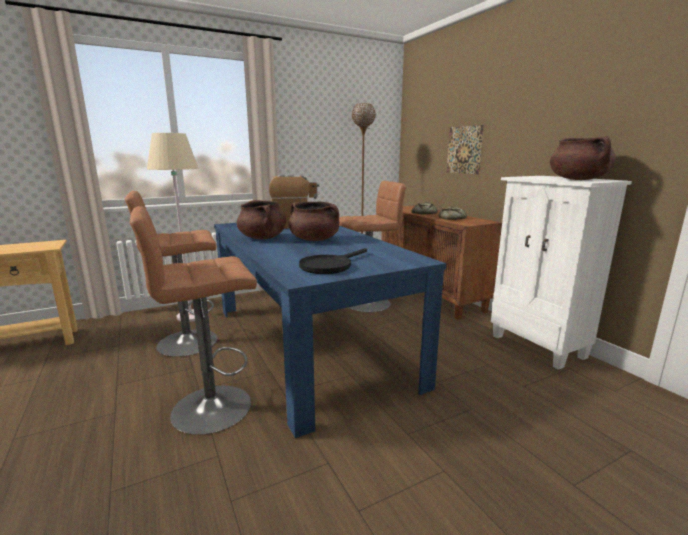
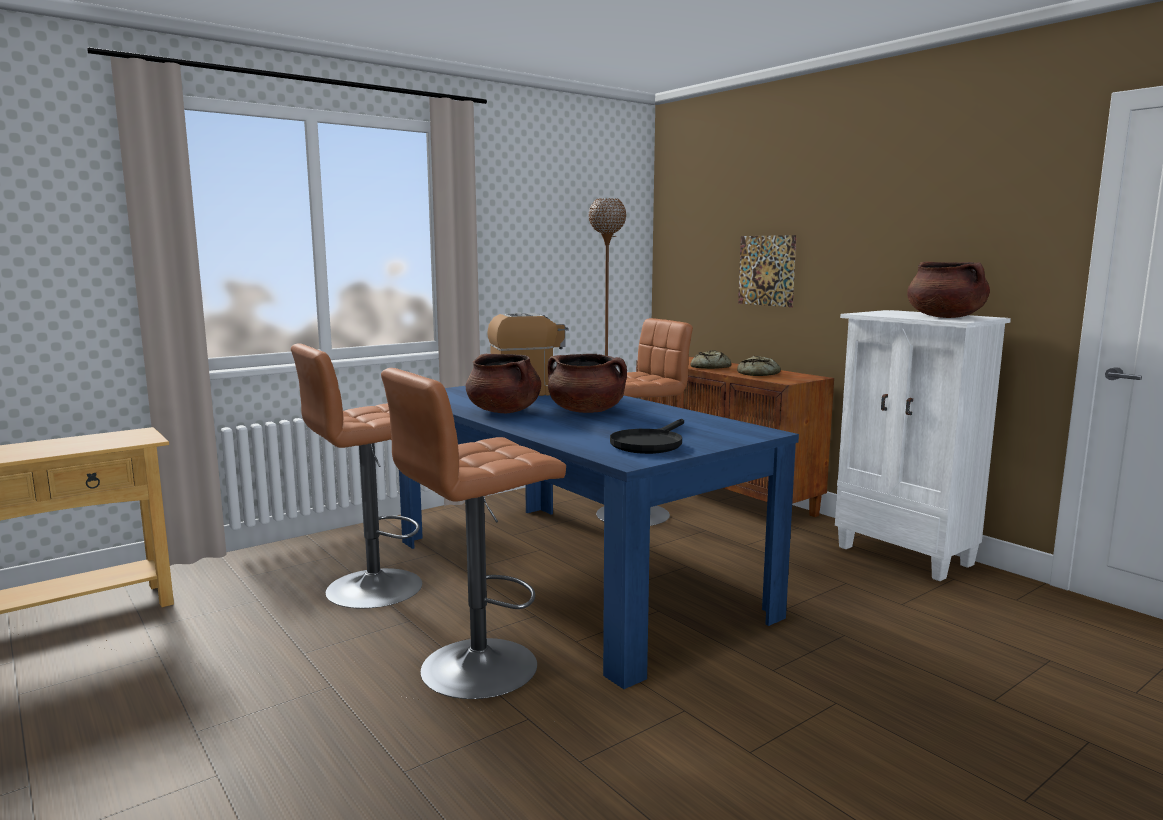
camera: 10 degrees left, 5 degrees down
(191, 316) = (350, 551): beige floor lamp -> none

